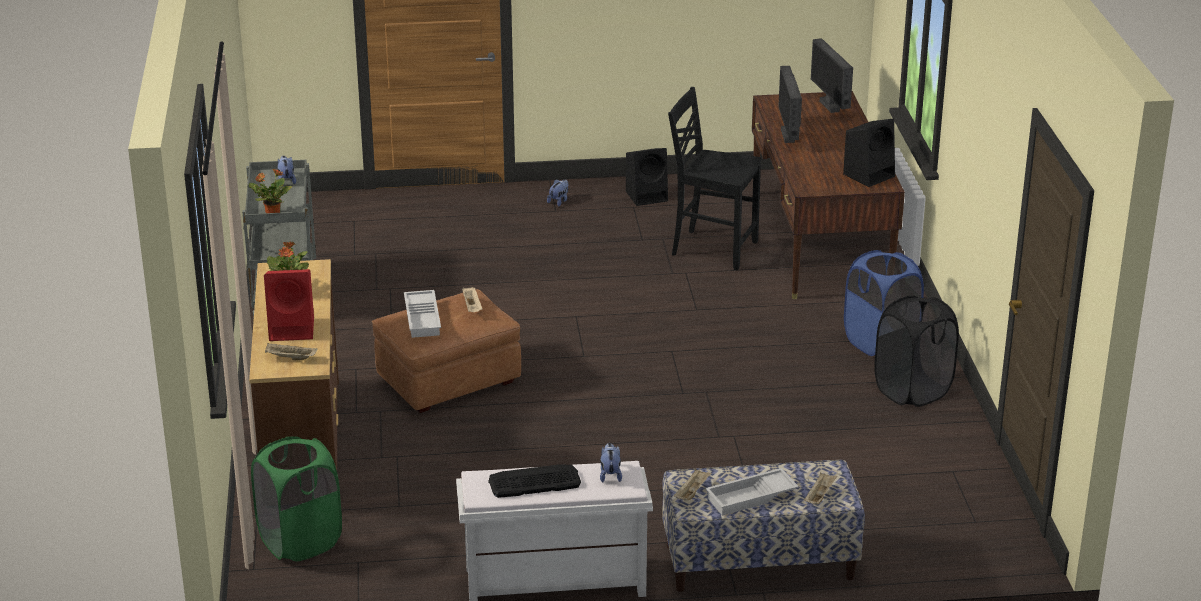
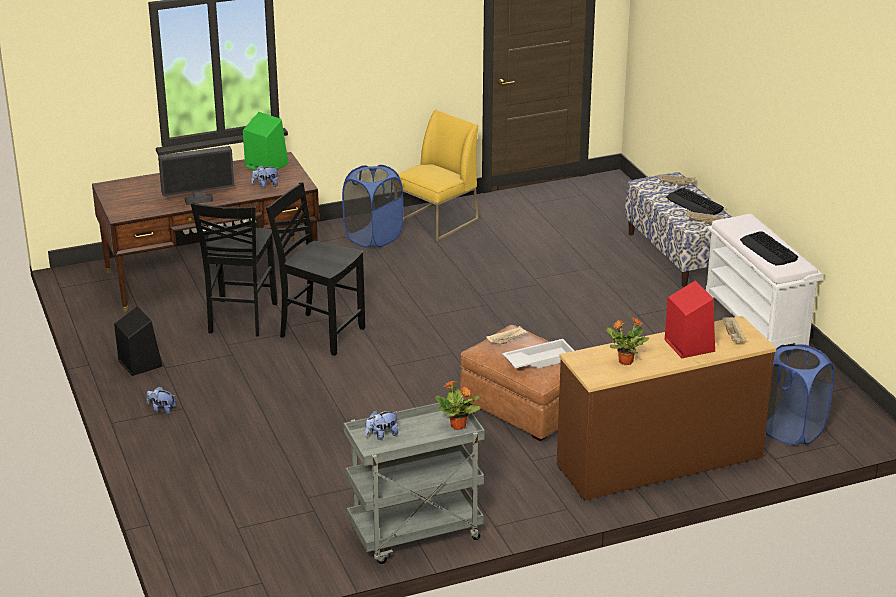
camera: 105 degrees left, 0 degrees up
(300, 541) = (790, 430): green laundry basket -> blue laundry basket
(610, 474) = (738, 227): plush toy -> plush toy (265, 185)
(663, 287) = (320, 333): none -> black chair
(751, 497) = (694, 204): white tray -> keyboard
(830, 106) = (129, 189): monitor -> none
(869, 175) = (265, 165): black speaker -> green speaker
(912, 391) = (437, 222): black laundry basket -> yellow chair

